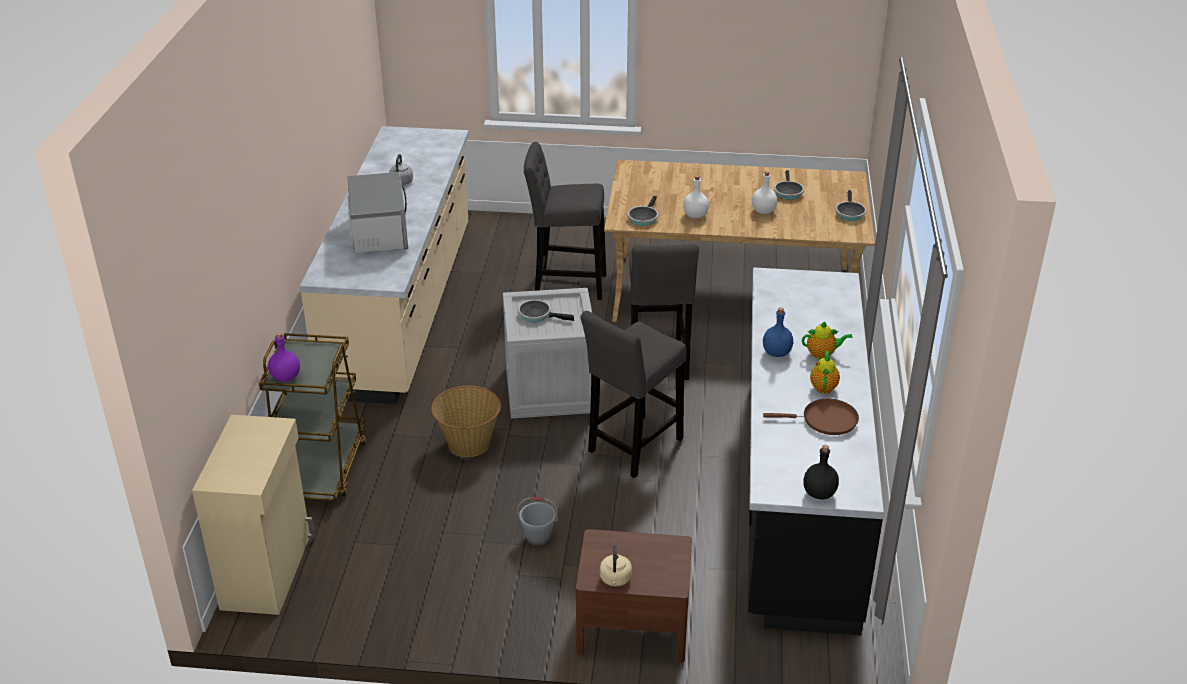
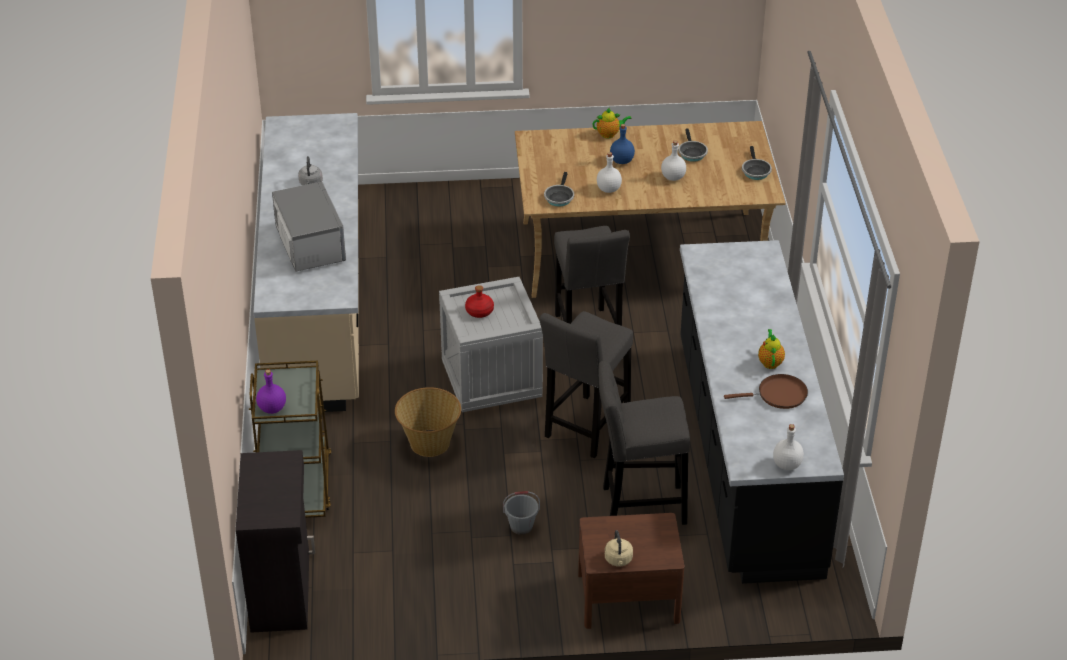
camera: 10 degrees left, 5 degrees up
(268, 571) = (282, 590): beige cabinet -> black cabinet
(538, 315) = (479, 311): frying pan -> red bottle
(566, 284) = (475, 261): grey stool -> grey stool (638, 506)
(776, 352) = (721, 332): blue bottle -> blue bottle (621, 160)
(819, 493) = (787, 464): black bottle -> white bottle
(822, 354) = (763, 329): teapot -> teapot (609, 134)

